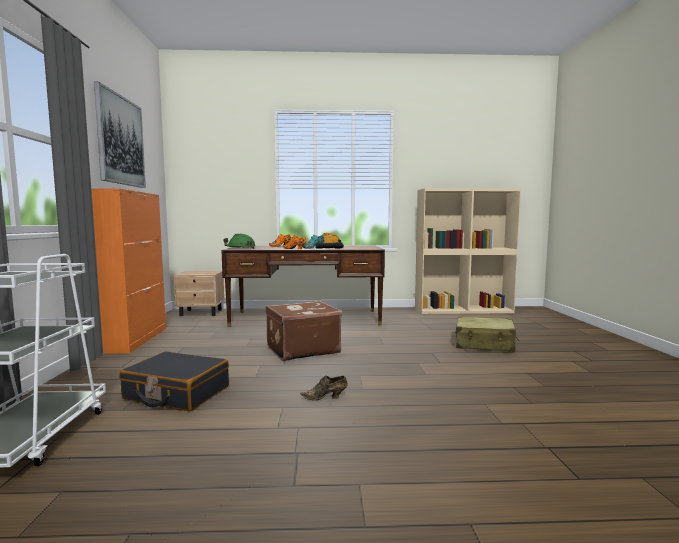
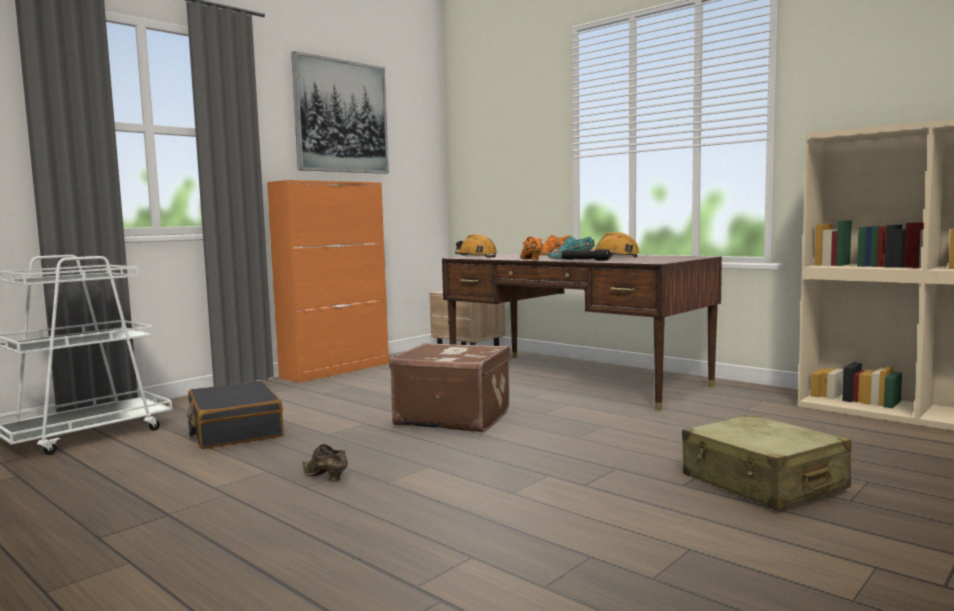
camera: 45 degrees right, 0 degrees up
(240, 248) = (476, 257): green hard hat -> orange hard hat

